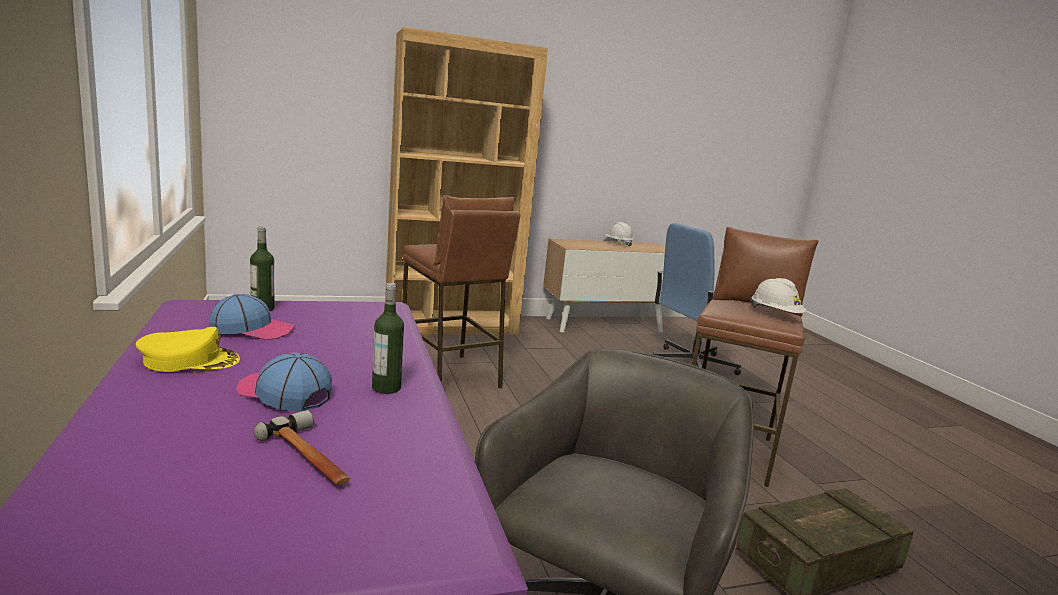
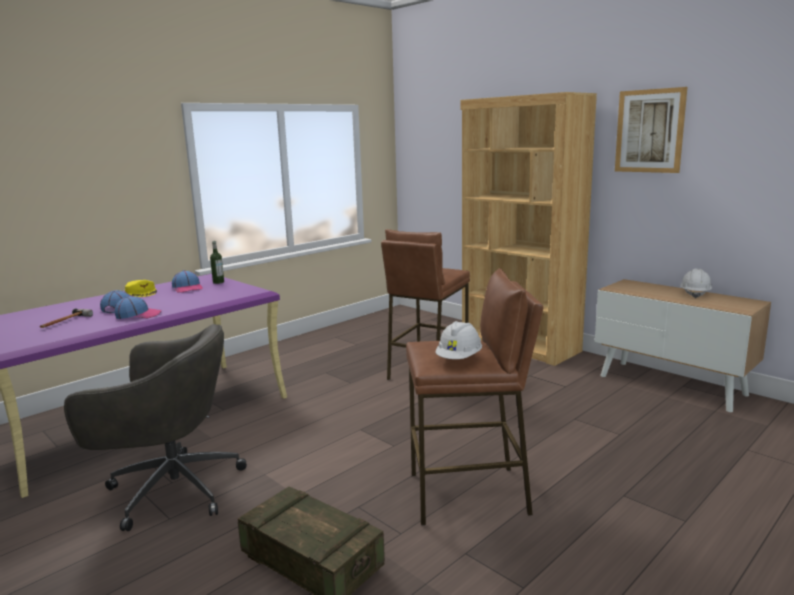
camera: 65 degrees right, 0 degrees up
(386, 388) = (139, 315): bottle -> cap
(575, 98) = (649, 131): none -> picture
(691, 364) = (662, 444): blue office chair -> none

